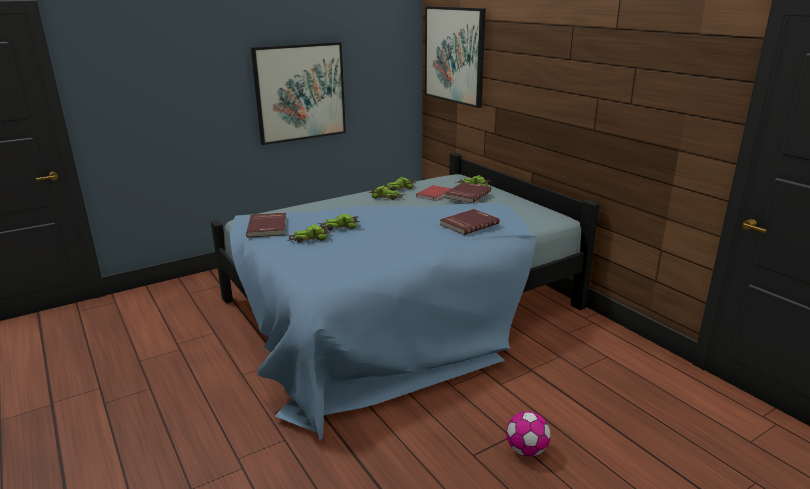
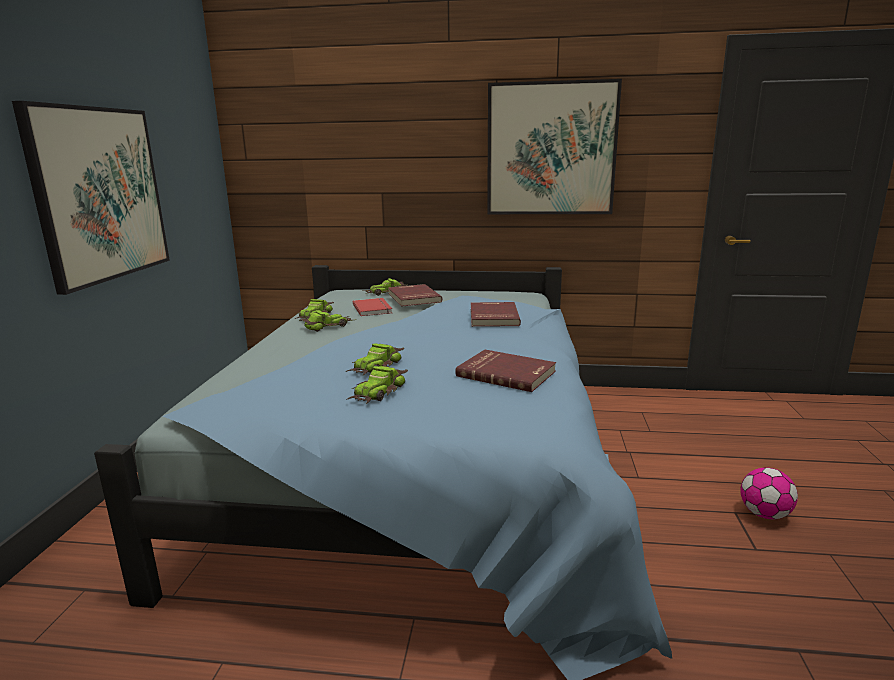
camera: 50 degrees left, 5 degrees down
(268, 227) = (276, 404): red book -> red book (506, 373)
(454, 55) = (294, 135): picture -> picture (551, 149)

